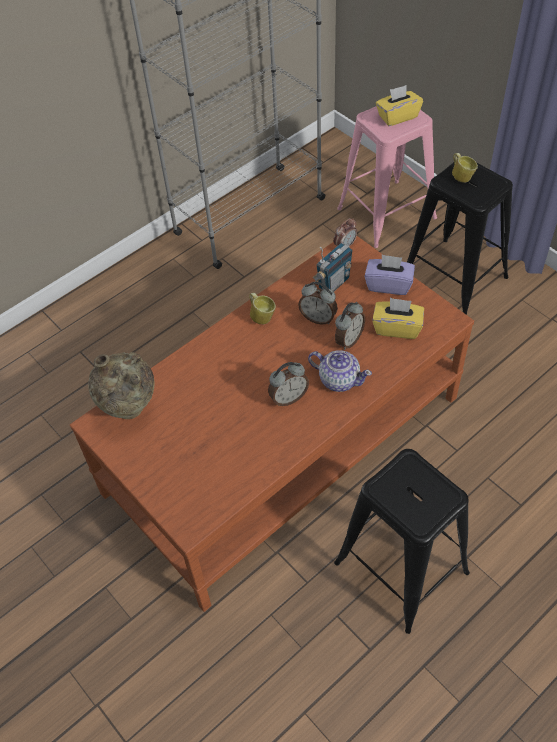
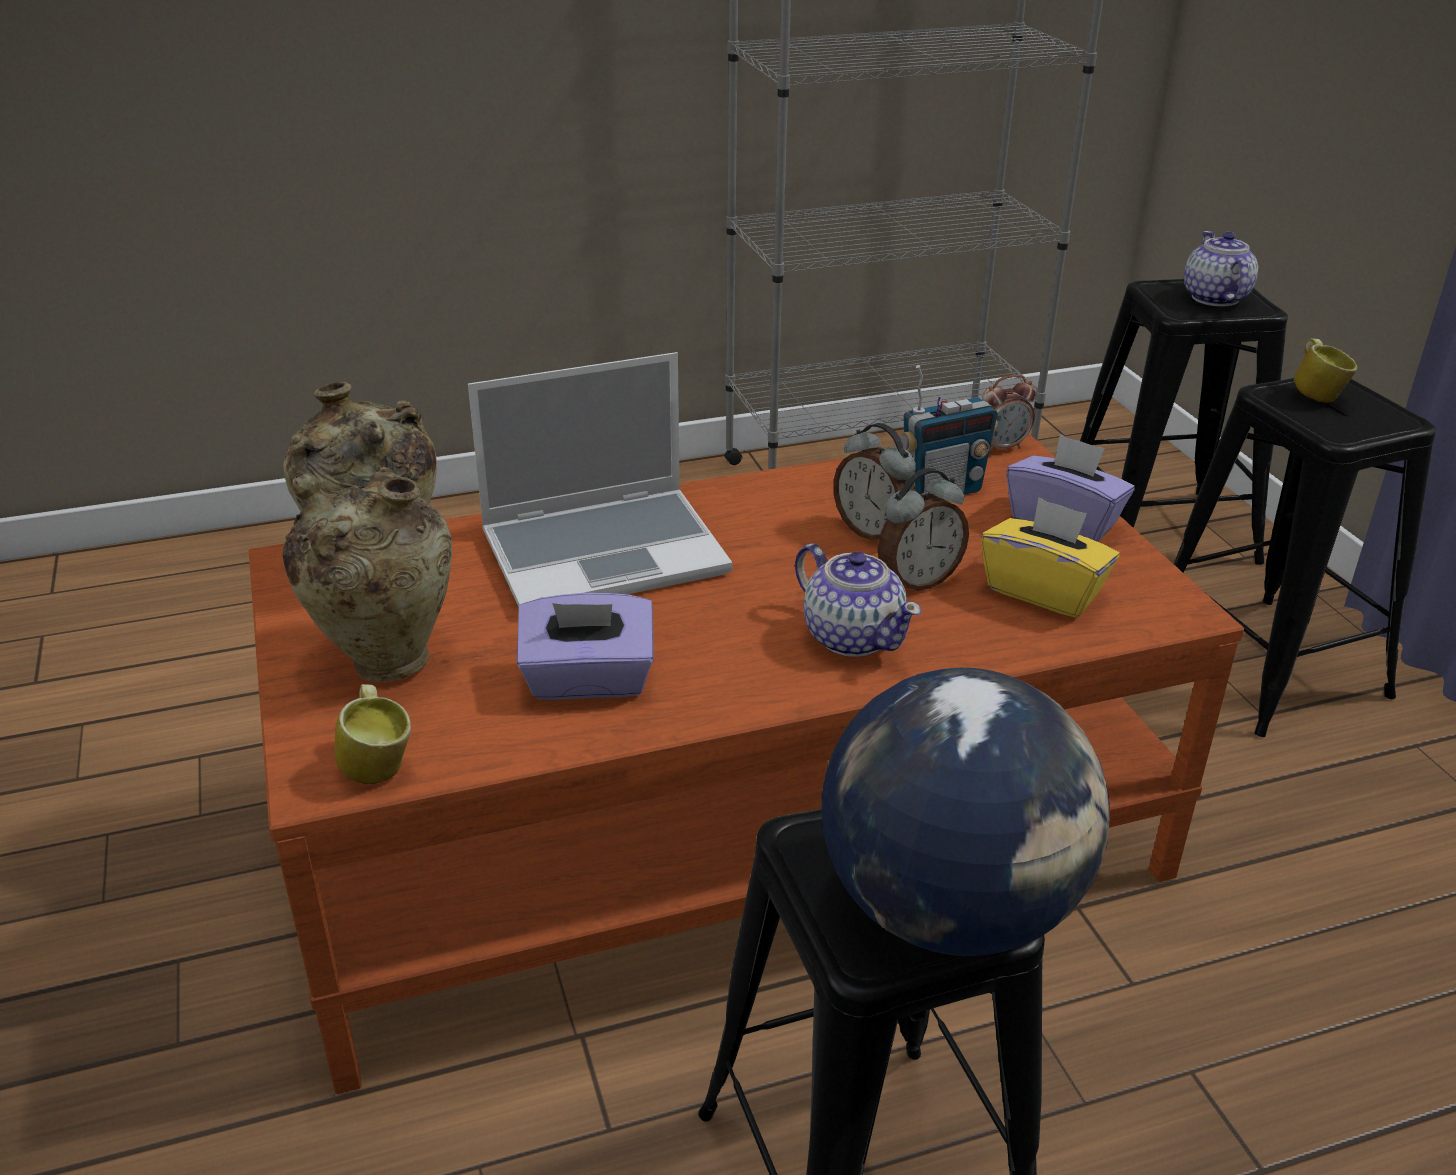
camera: 20 degrees right, 20 degrees down
(171, 460) = (386, 658): none -> beige vase
(220, 370) = (606, 552): none -> laptop
(255, 441) = (588, 681): none -> purple tissue box
(261, 316) = (754, 499): mug -> mug (378, 764)
(288, 397) = (716, 633): alarm clock -> none
(386, 213) = (1156, 532): pink stool -> black stool
(397, 116) = (1213, 297): yellow tissue box -> teapot
(436, 497) = (950, 908): none -> globe

